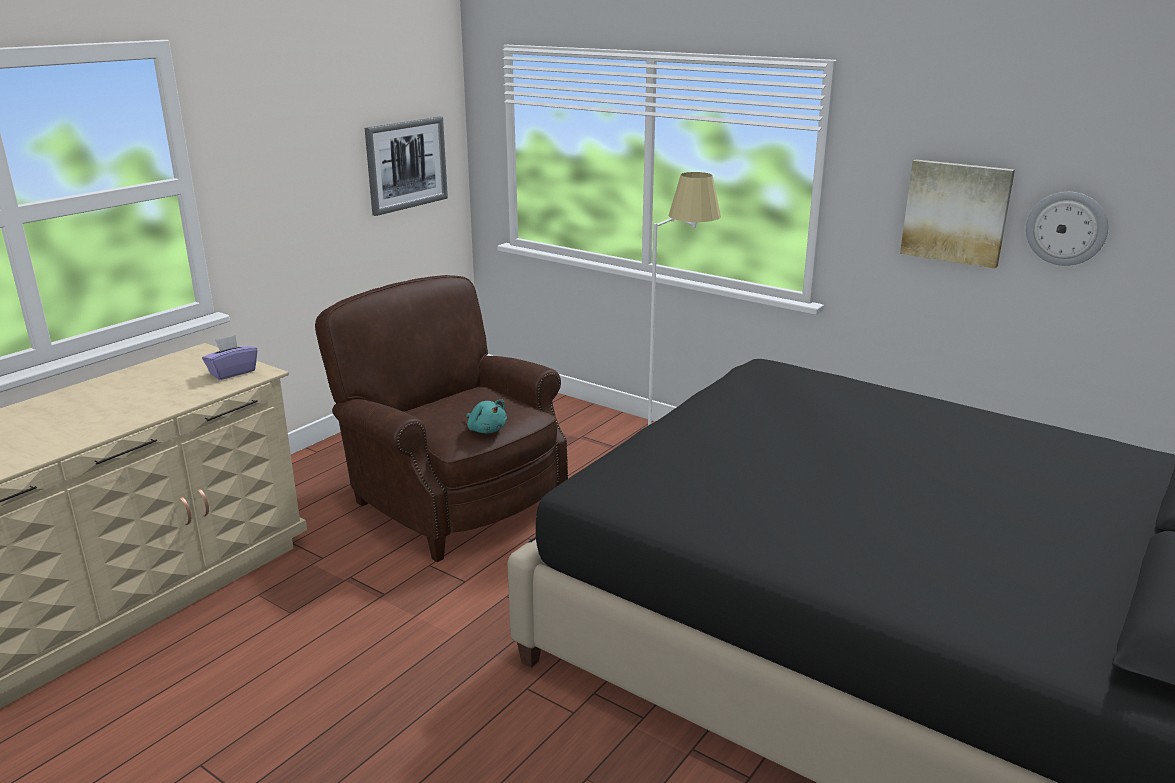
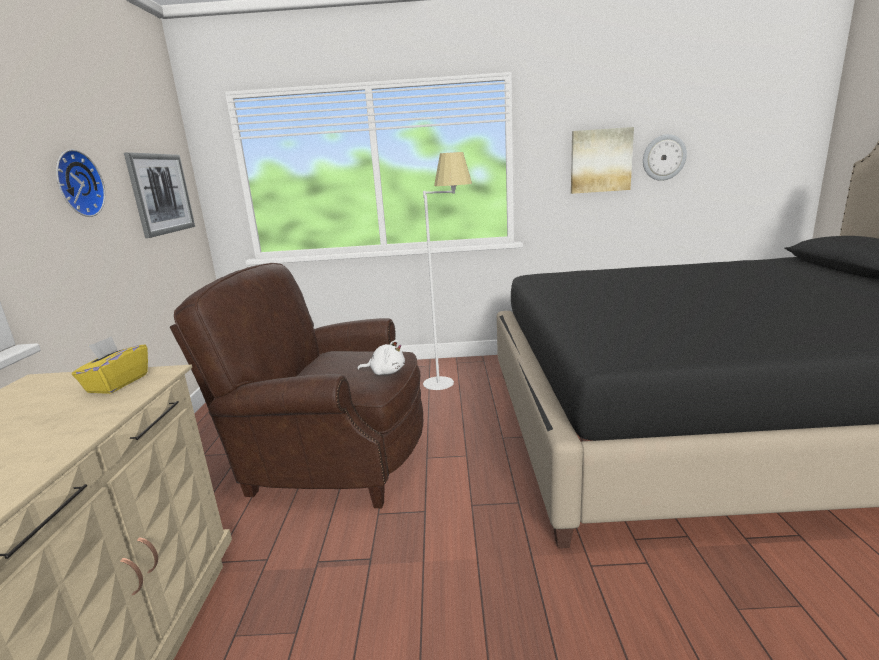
camera: 35 degrees left, 5 degrees down
(232, 372) = (117, 383): purple tissue box -> yellow tissue box
(301, 168) = (76, 184): none -> wall clock
(486, 430) = (385, 372): turquoise plush toy -> white plush toy

